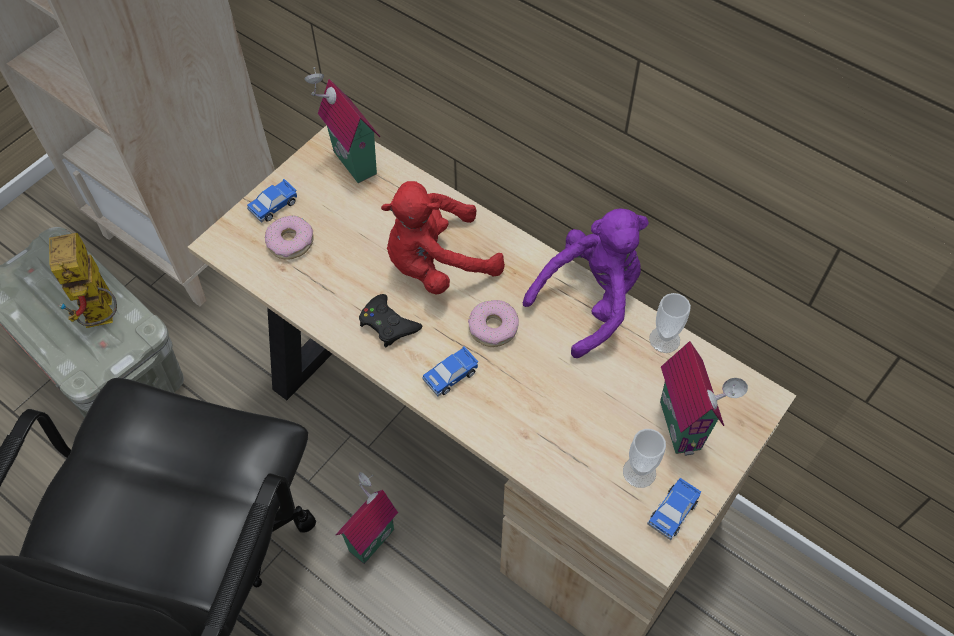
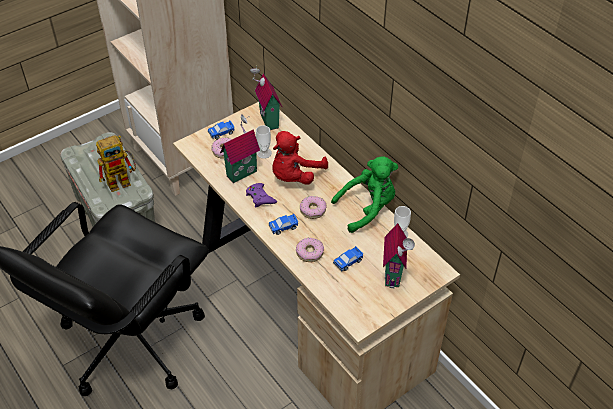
camera: 15 degrees right, 10 degrees down
(104, 317) = (123, 180): toy robot -> toy robot turned 120 degrees counterclockwise
(369, 538) = (231, 332): toy house -> toy house (241, 172)
(388, 324) = (260, 197): black game controller -> purple game controller
(437, 264) = (295, 176): red plush toy -> red plush toy turned 45 degrees counterclockwise
(516, 418) = (309, 252): none -> donut
(590, 301) = (367, 208): purple plush toy -> green plush toy
(639, 472) = (363, 290): cup -> cup (264, 153)
(673, 512) = (373, 310): toy car -> toy car (348, 261)

